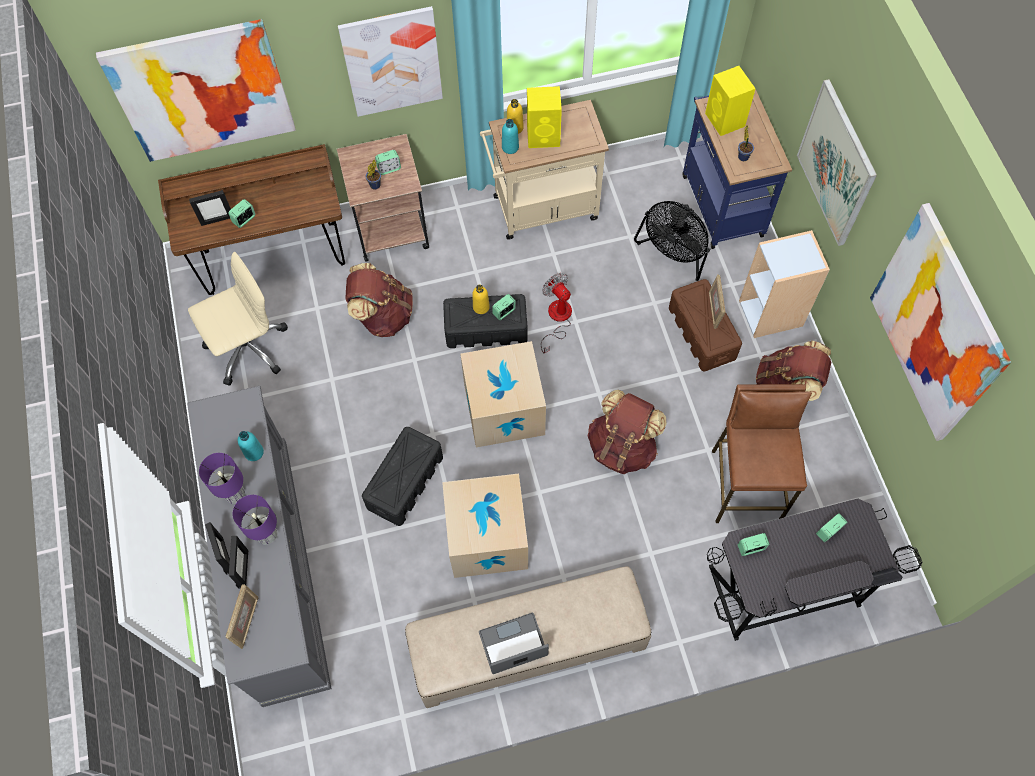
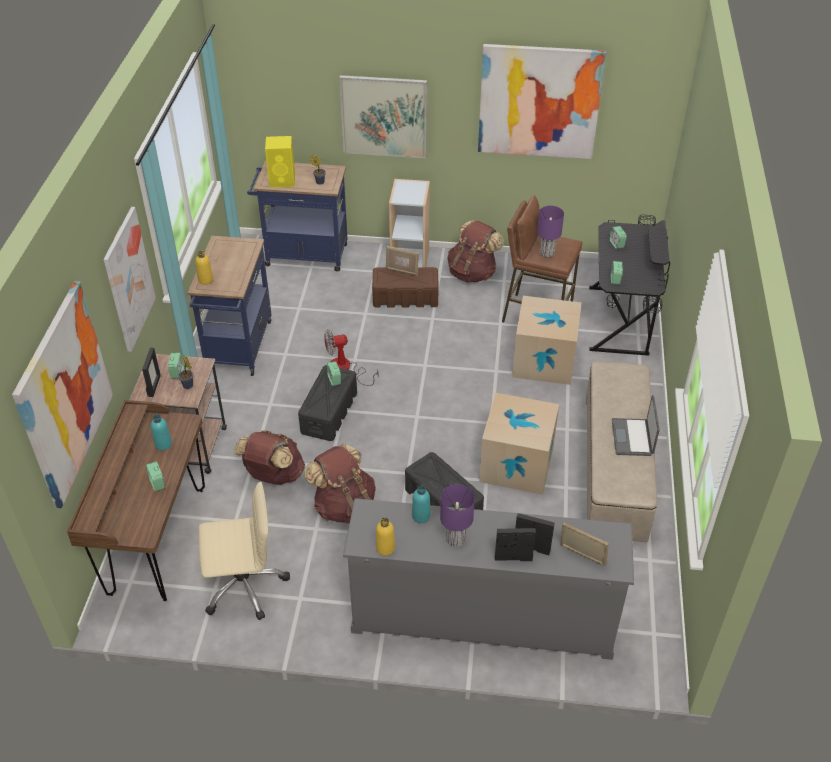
camera: 70 degrees left, 20 degrees down
(217, 219) = (141, 504): picture frame -> picture frame (154, 386)
(248, 347) = (244, 585): beige office chair -> beige office chair turned 90 degrees clockwise
(266, 534) = (504, 524): purple table lamp -> purple table lamp (546, 253)
(481, 307) = (321, 392): yellow bottle -> yellow bottle (385, 548)
(504, 409) = (409, 422): cardboard box -> cardboard box (544, 361)
(510, 147) = (222, 287): turquoise bottle -> turquoise bottle (163, 444)
(542, 209) = (238, 348): beige cart -> blue cart
(544, 136) = (226, 267): yellow speaker -> none
(622, 447) = (476, 366): brown backpack -> brown backpack (344, 505)
(673, 250) = (326, 290): black fan -> none

